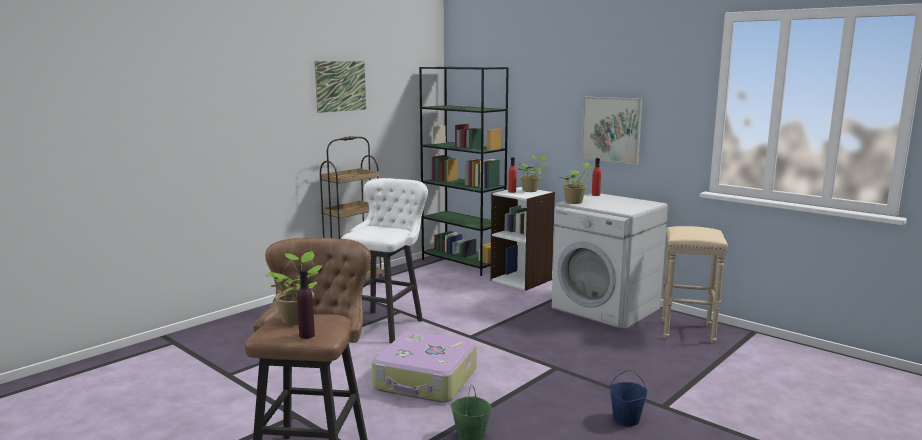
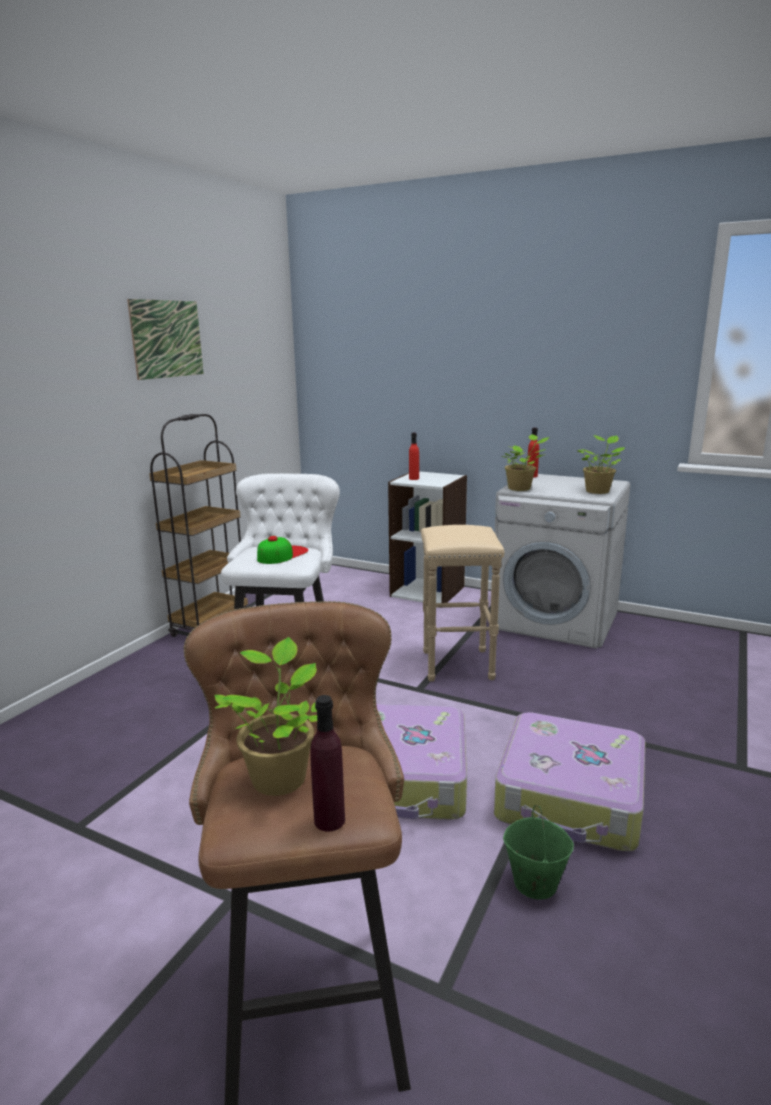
camera: 15 degrees left, 5 degrees up
(382, 231) = (282, 554): none -> cap
(463, 263) = (340, 574): green bookcase -> none
(527, 404) = (570, 798): none -> suitcase
(531, 190) = (435, 475): potted plant -> potted plant (598, 491)
(611, 129) = (548, 389): picture -> none
(626, 420) = (716, 801): blue bucket -> none
(688, 331) = (674, 641): beige stool -> beige stool (459, 664)

